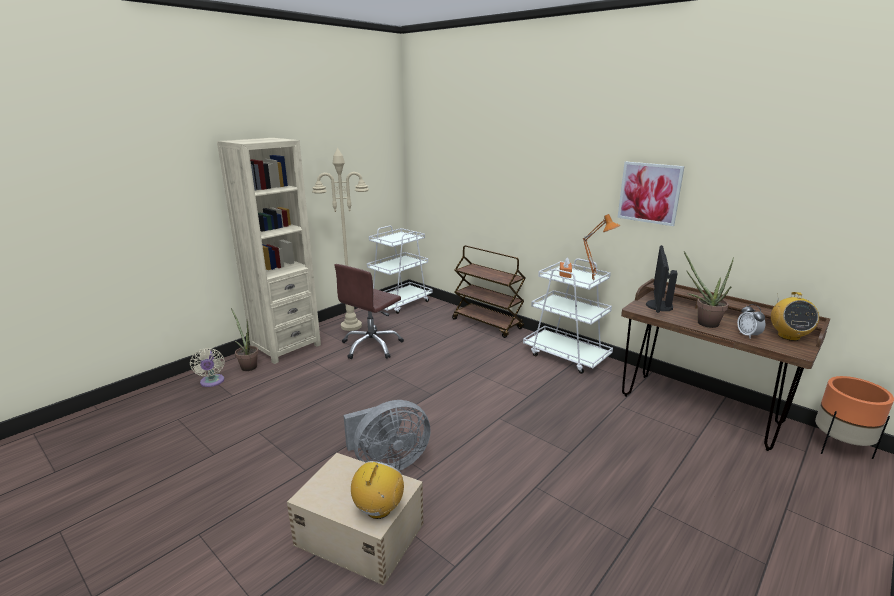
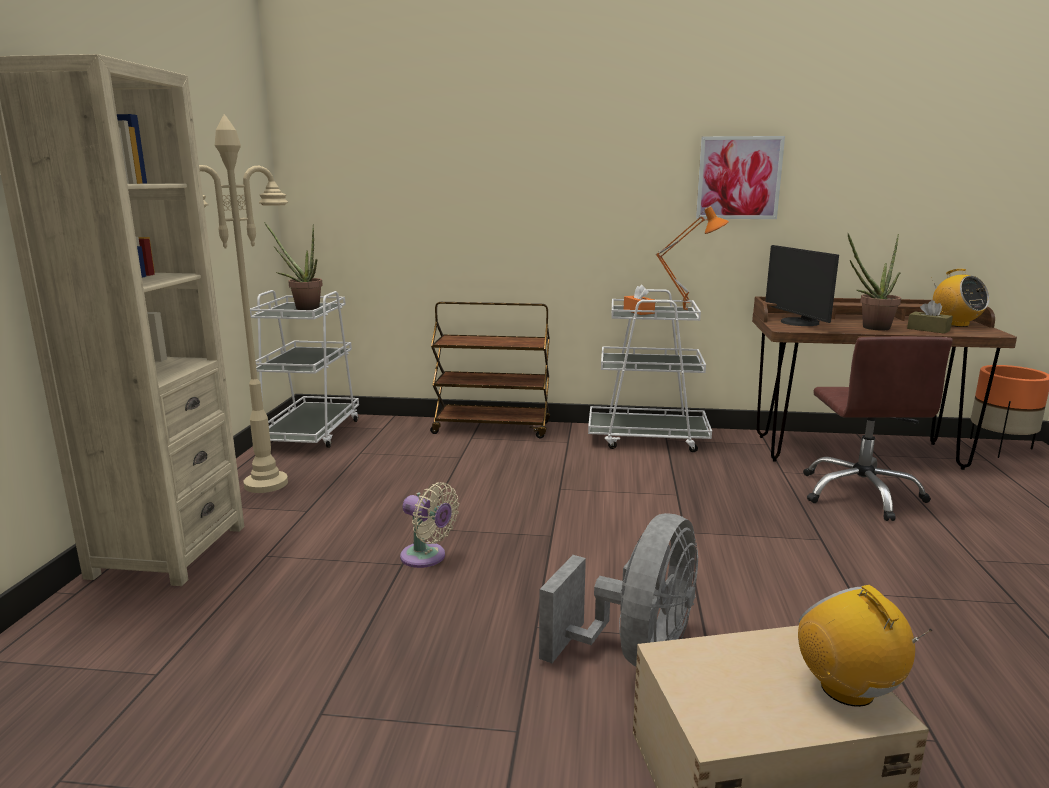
camera: 35 degrees left, 5 degrees down
(212, 382) = (59, 670): beige fan -> beige fan (427, 557)
(248, 366) = (118, 609): potted plant -> potted plant (303, 308)
(372, 346) = (351, 502): brown office chair -> brown office chair (861, 494)
(748, 335) = (928, 329): alarm clock -> brown tissue box

